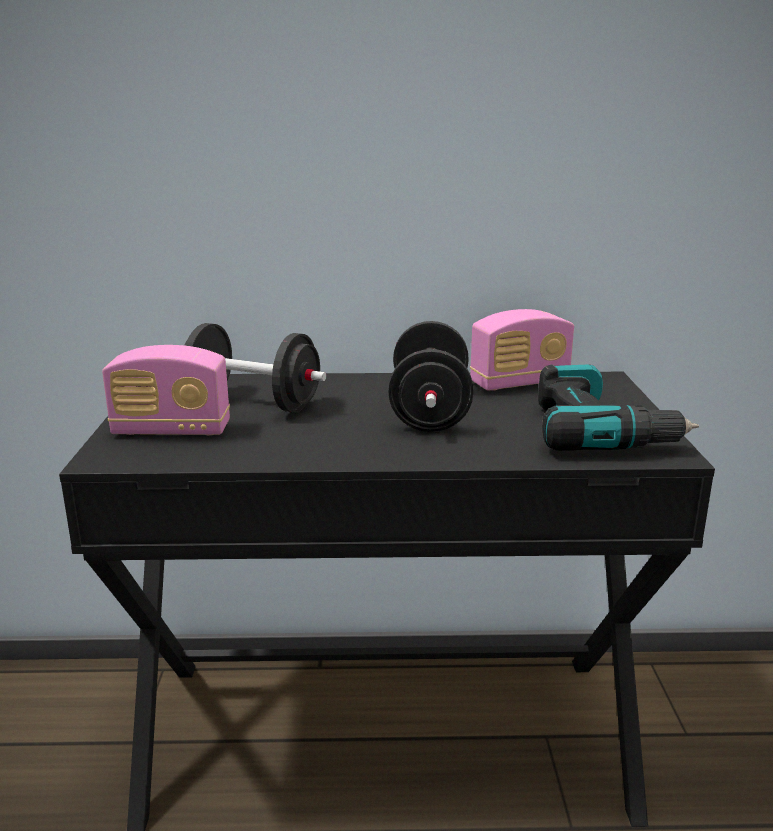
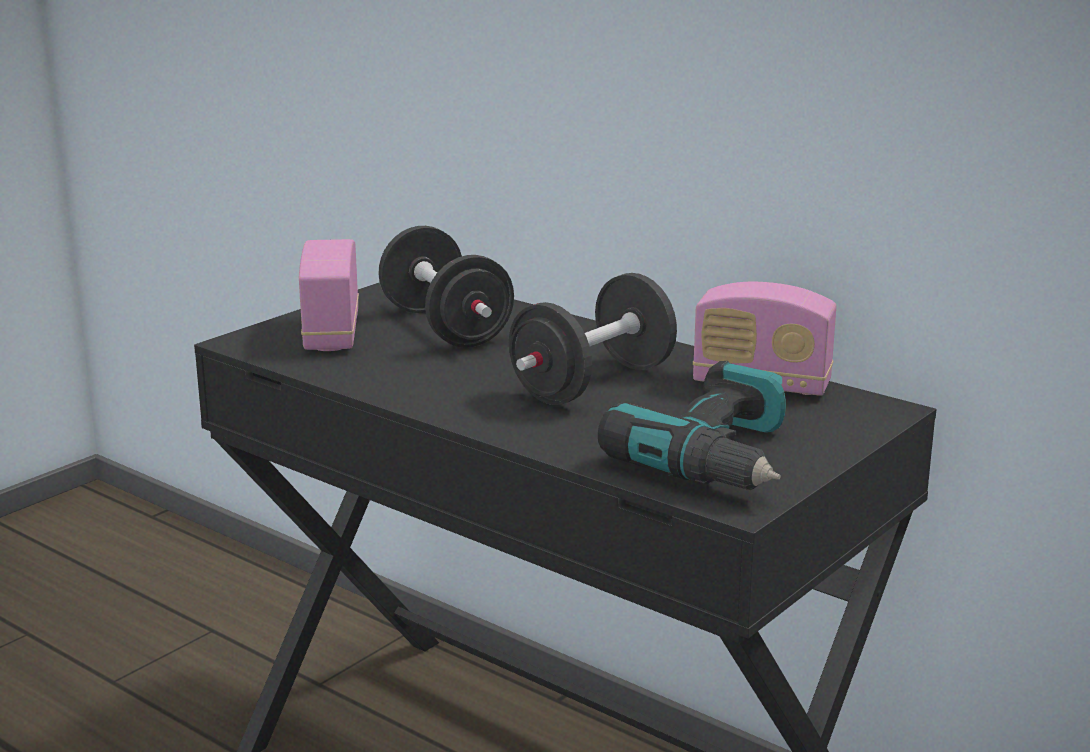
camera: 40 degrees right, 0 degrees up
(172, 431) = (331, 333): radio -> radio turned 45 degrees clockwise

